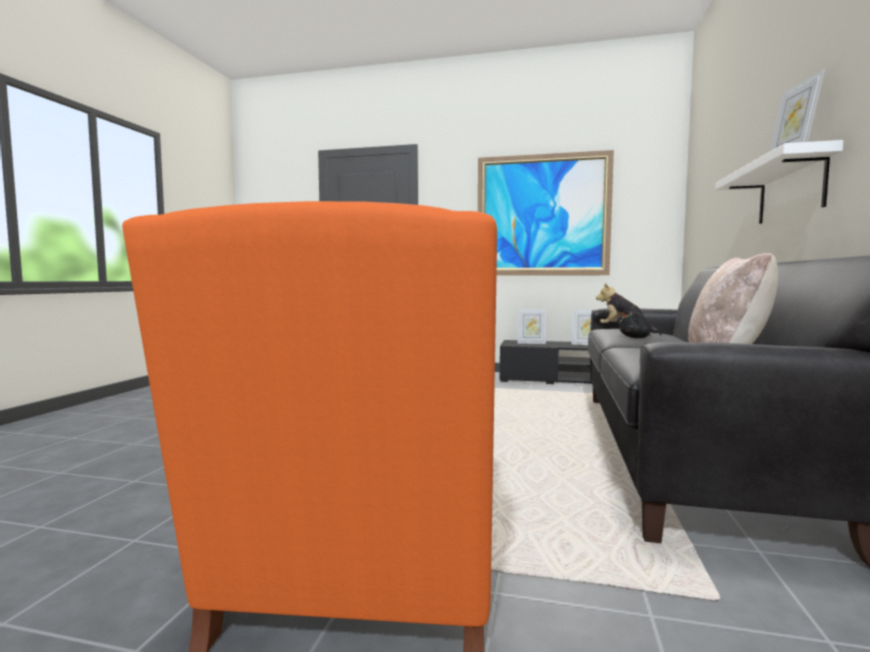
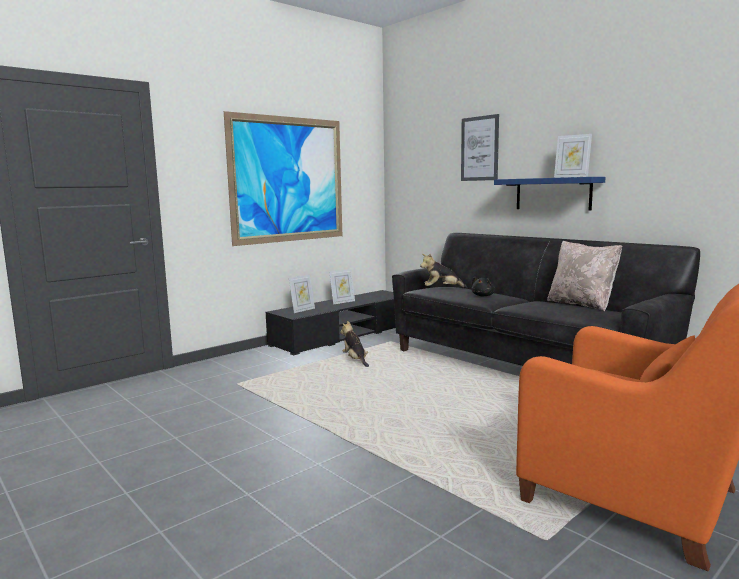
camera: 55 degrees left, 5 degrees up
(531, 396) = (355, 360): none -> plush toy
(738, 146) = (479, 148): none -> picture
(790, 190) = (553, 194): white shelf -> blue shelf

